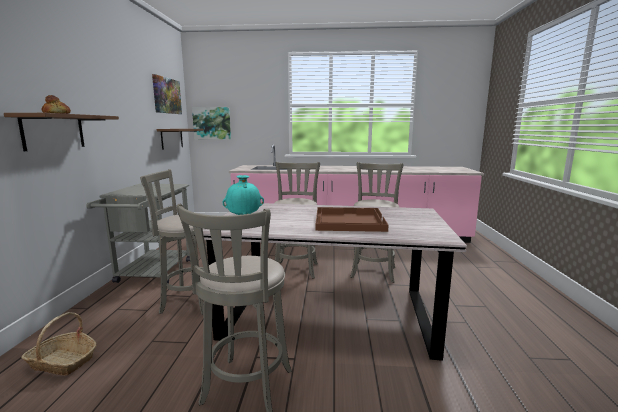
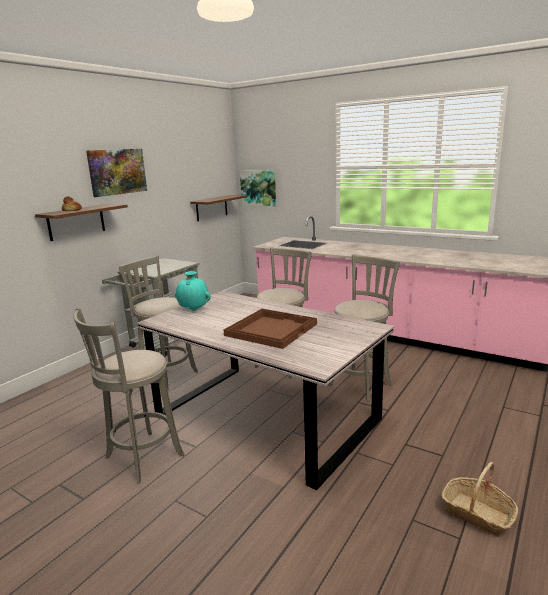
camera: 30 degrees right, 5 degrees up
(63, 362) = (58, 403): basket -> basket (477, 513)
(166, 95) = (206, 164): picture -> picture (117, 172)

